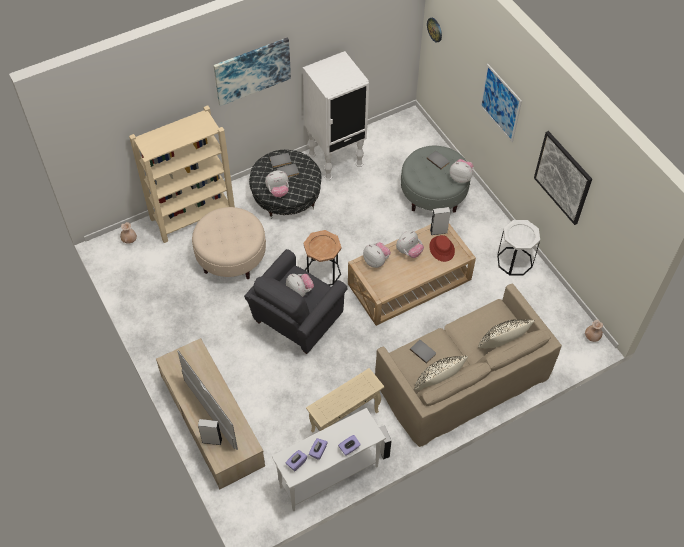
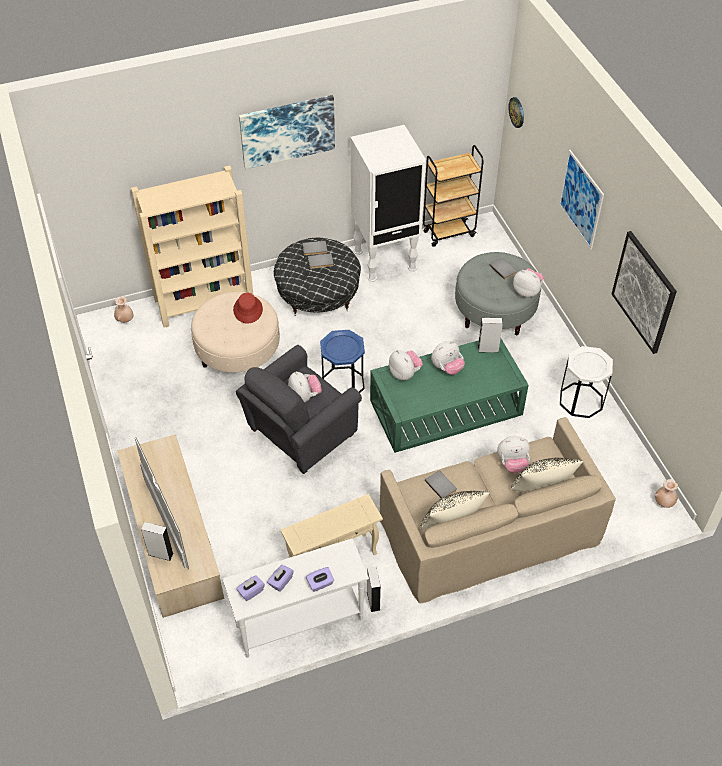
camera: 10 degrees right, 5 degrees down
(278, 191) = (304, 282): plush toy -> plush toy (512, 463)
(322, 272) = (343, 383): brown side table -> blue side table
(383, 129) = (449, 233): none -> brown cart
(410, 282) = (446, 408): beige coffee table -> green coffee table
(442, 249) = (488, 369): red hat -> red hat (248, 309)

